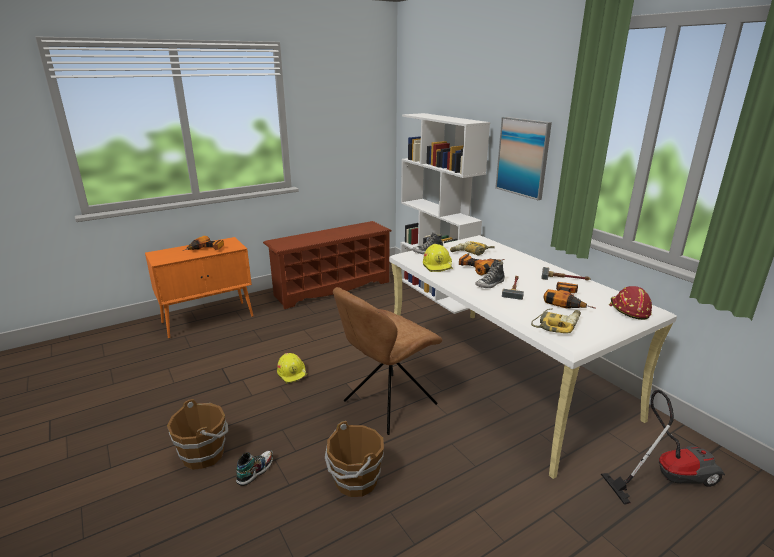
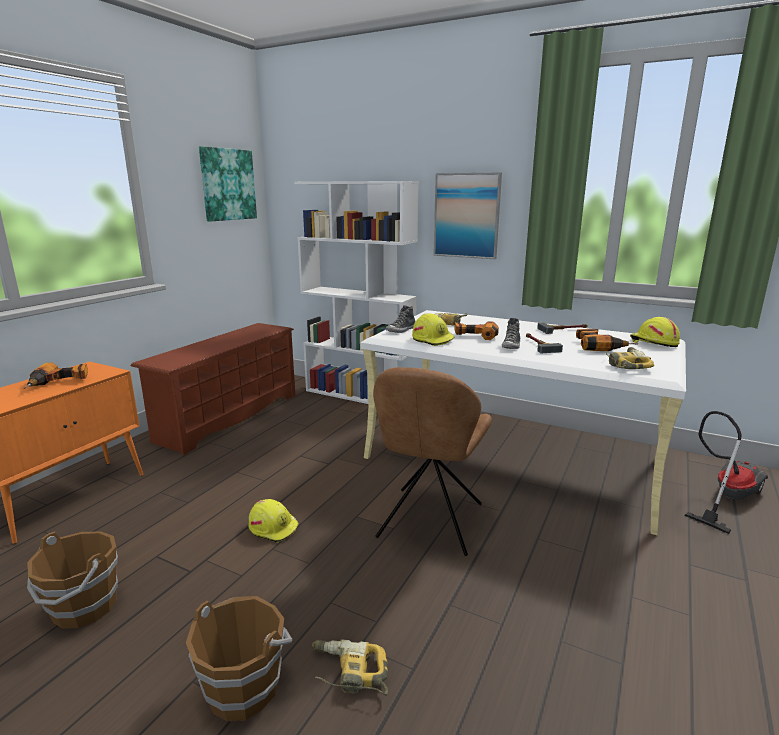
camera: 30 degrees left, 5 degrees down
(255, 471) = (348, 673): shoe -> power drill
(355, 481) = (486, 624): brown bucket -> brown bucket (83, 608)
(360, 113) = (227, 184): none -> picture
(628, 310) = (653, 343): red hard hat -> yellow hard hat

